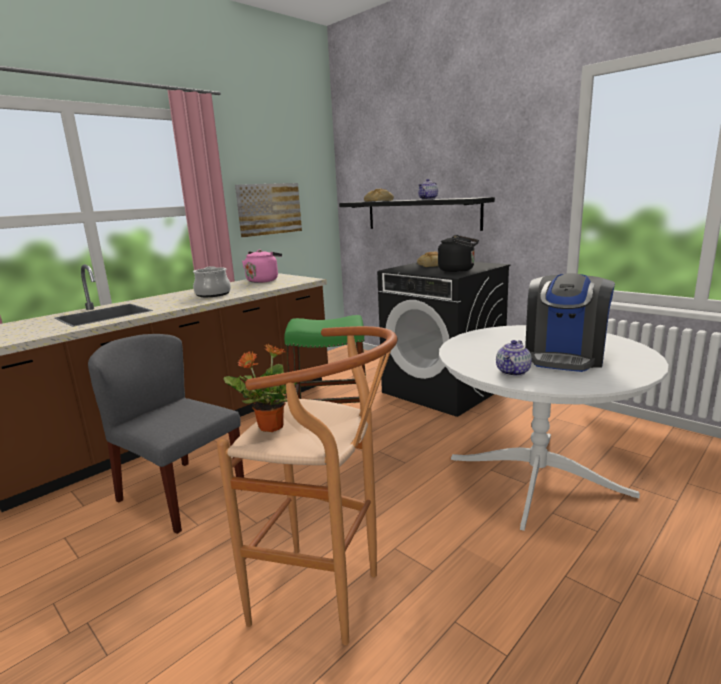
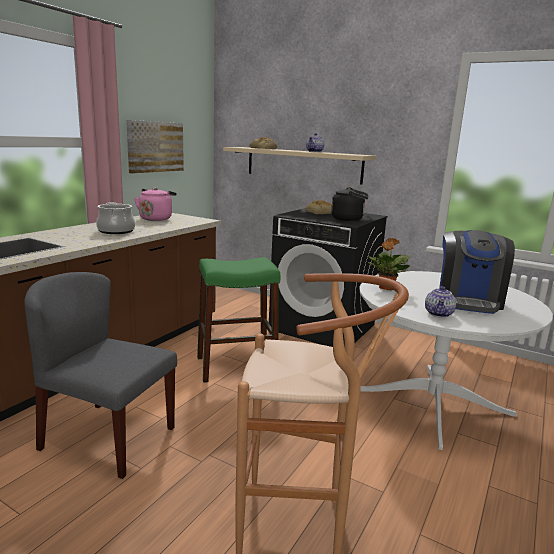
camera: 15 degrees left, 0 degrees up
(270, 427) = (267, 368): potted plant -> potted plant (386, 288)
(421, 214) = (303, 164): black shelf -> beige shelf

